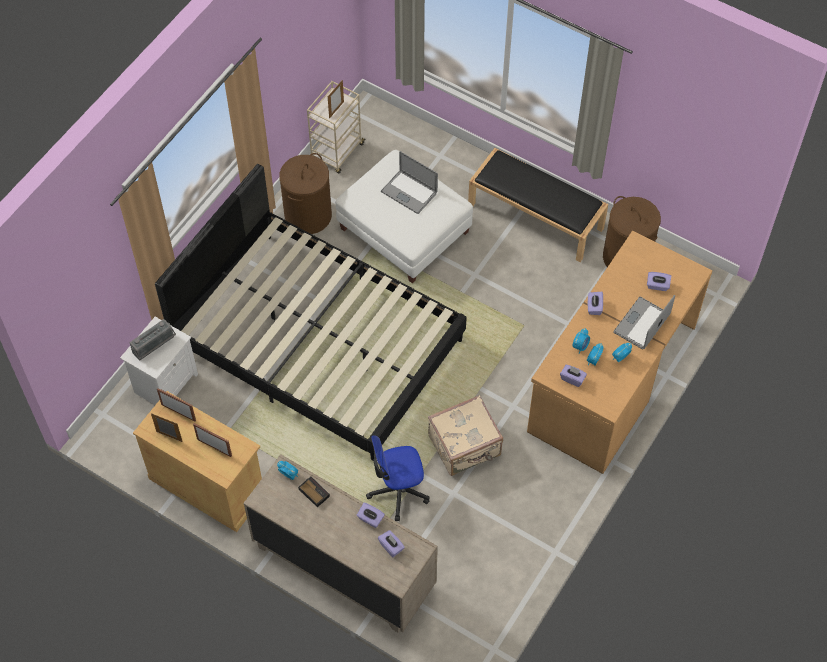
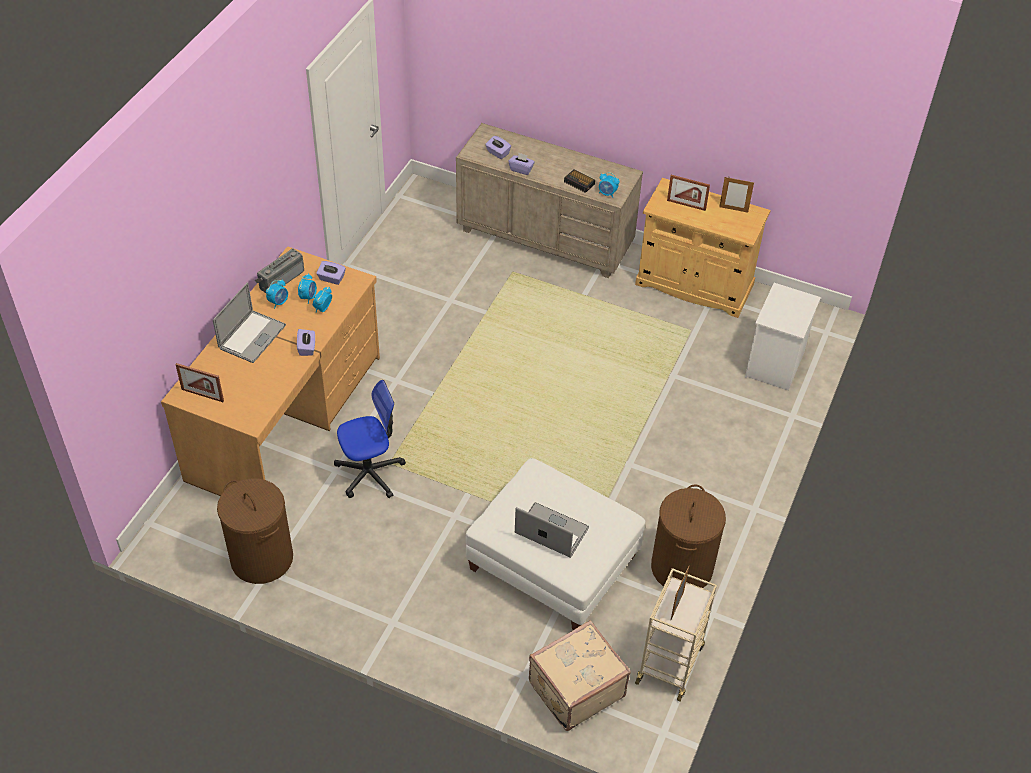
camera: 170 degrees right, 10 degrees down
(154, 346) = (789, 309): radio -> radio (280, 279)
(178, 412) = (733, 228): picture frame -> picture frame (202, 395)
(318, 342) = (624, 421): black bed -> none
(398, 490) = (506, 297): office chair -> office chair (370, 473)
(465, 446) = (443, 339): beige suitcase -> beige suitcase (575, 688)
(536, 216) = (381, 600): black bench -> none
(657, 285) = (230, 377): purple tissue box -> none

